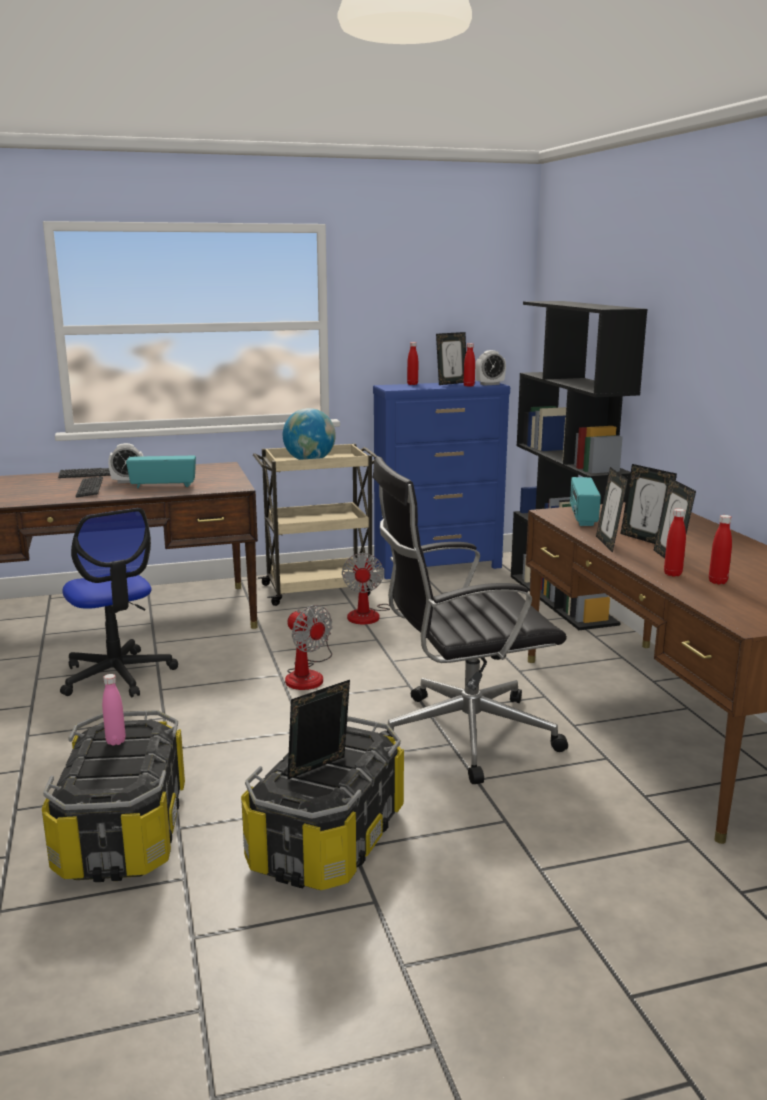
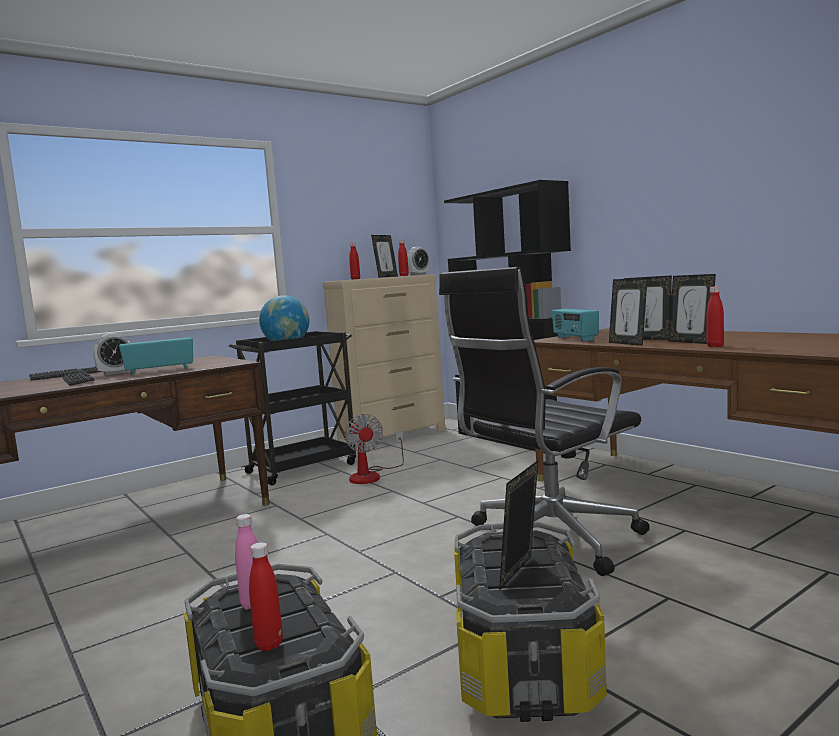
camera: 20 degrees left, 10 degrees down
(117, 675) = (147, 571): office chair -> none
(308, 674) = (355, 528): fan -> none
(319, 590) = (303, 468): beige cart -> black cart
(439, 567) = (394, 437): blue dresser -> beige dresser
(717, 582) = (756, 344): red bottle -> red bottle (269, 645)

